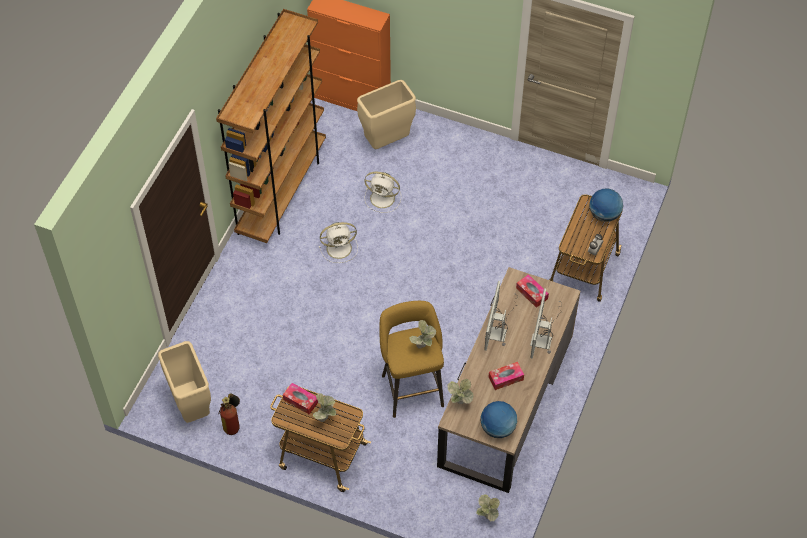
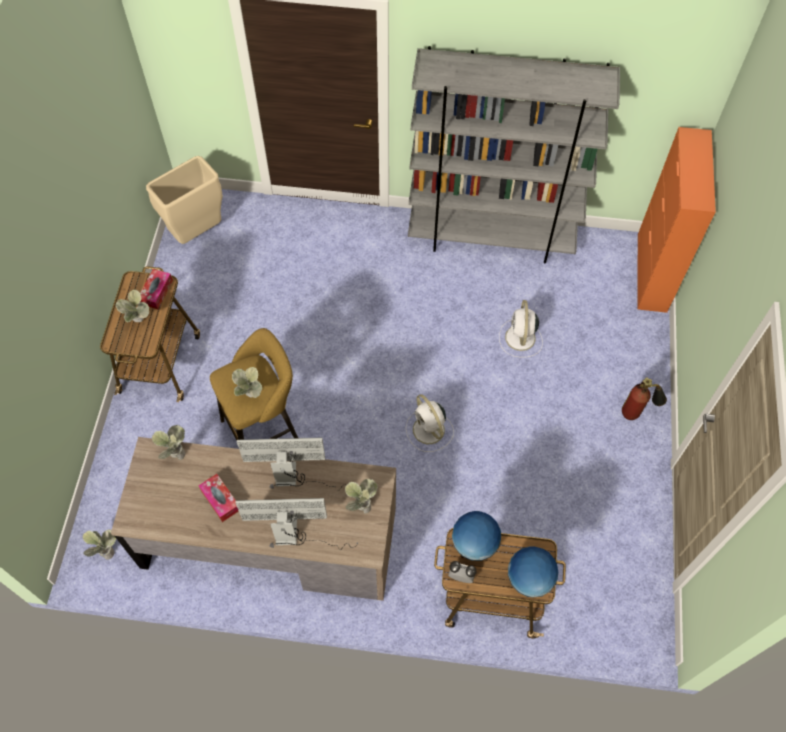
camera: 75 degrees right, 5 degrees up
(233, 422) = (185, 272): fire extinguisher -> fire extinguisher (638, 412)
(281, 192) = (491, 238): brown bookcase -> grey bookcase
(340, 248) = (434, 312): white fan -> white fan (429, 431)
(386, 141) = (605, 322): beige trash can -> none
(497, 428) = (144, 506): globe -> globe (474, 543)
(532, 293) = (360, 505): tissue box -> potted plant

